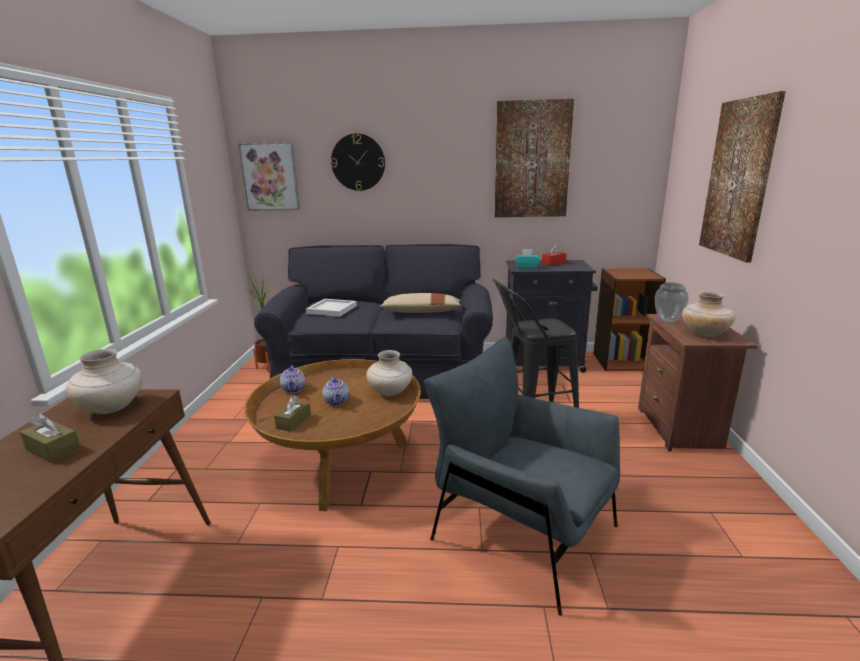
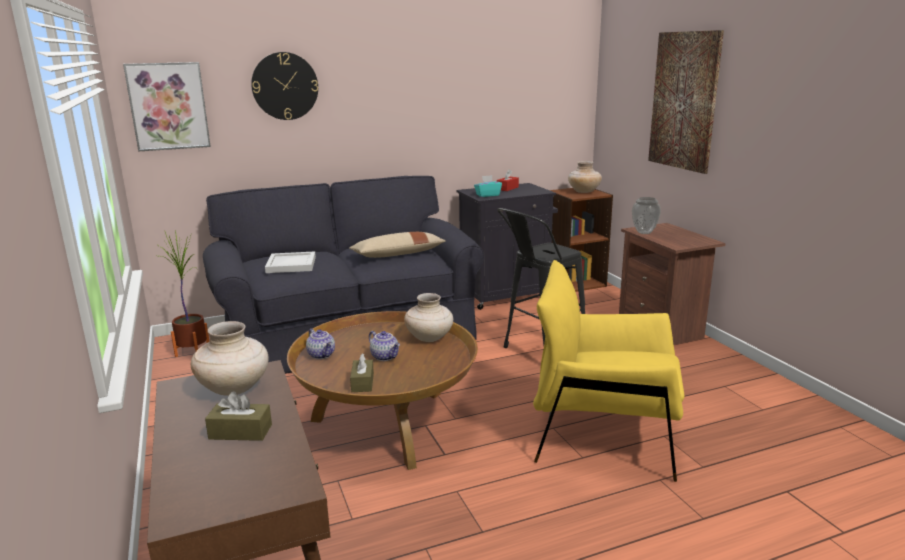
camera: 25 degrees left, 0 degrees up
(522, 532) = (603, 436): grey armchair -> yellow armchair
(532, 160) = (475, 81): picture -> none
(704, 334) = (681, 239): beige vase -> beige vase (583, 192)

